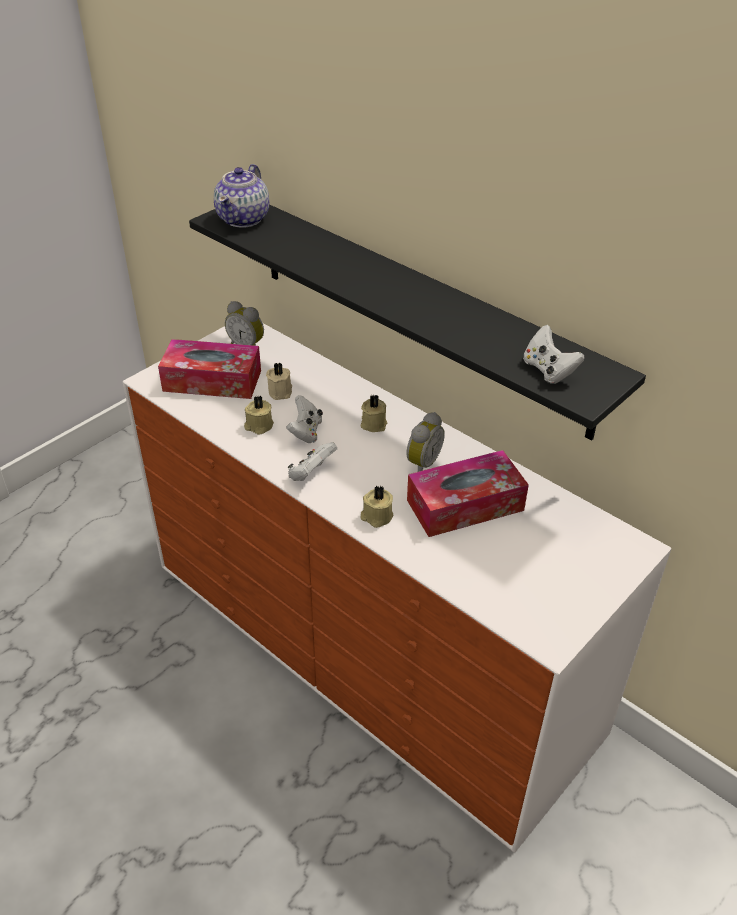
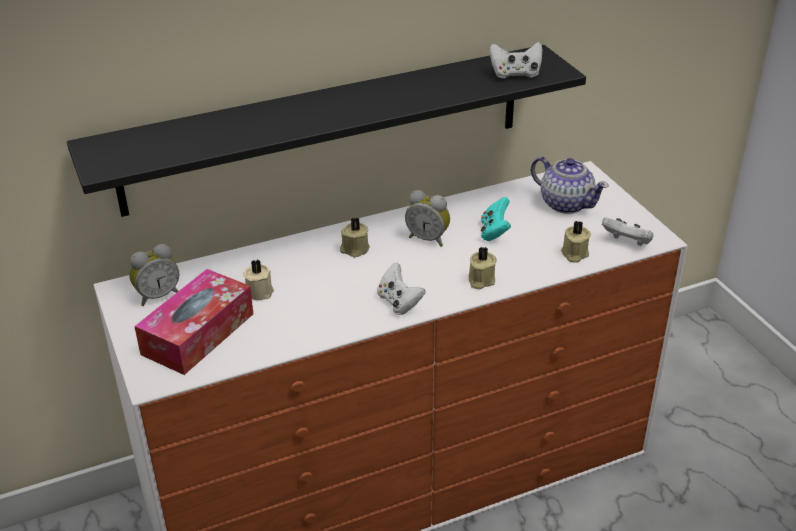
camera: 65 degrees left, 5 degrees down
(244, 219) = (122, 151): teapot -> teapot (565, 203)
(258, 426) = (302, 318): beige candle -> beige candle (574, 254)
(306, 432) = (335, 291): white game controller -> white game controller (627, 243)
(421, 463) = (428, 238): alarm clock -> alarm clock turned 150 degrees clockwise
(465, 505) = (494, 232): tissue box -> turquoise game controller

